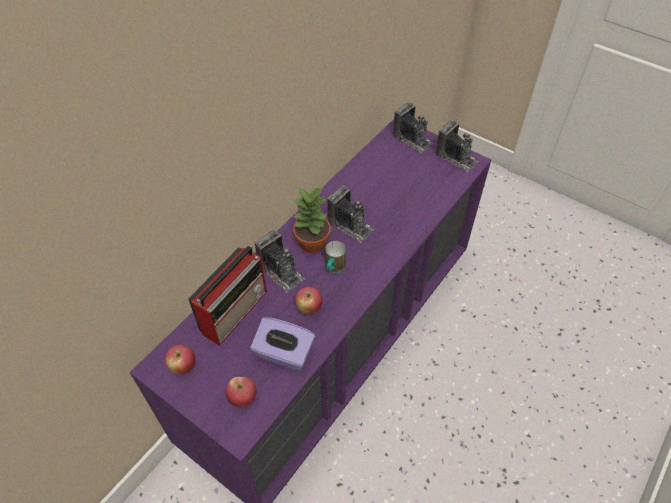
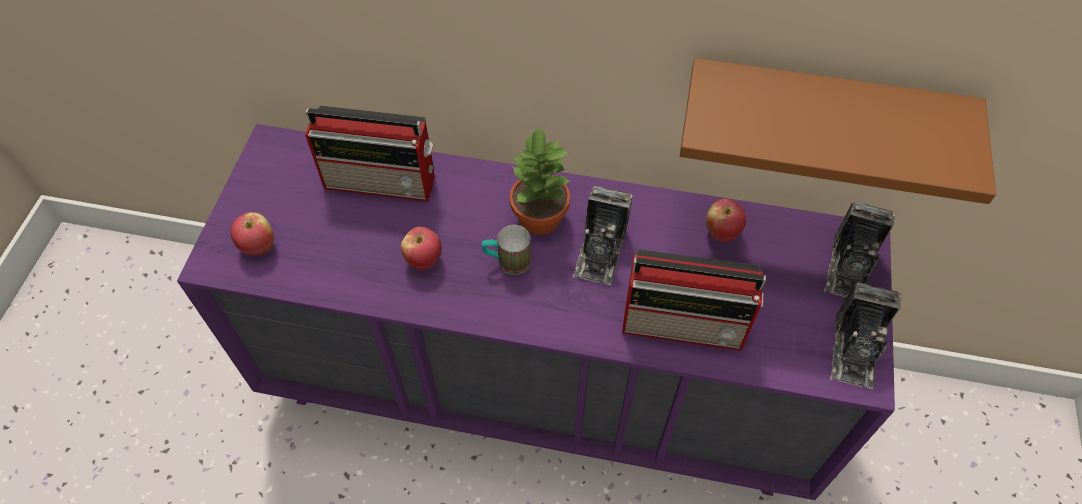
camera: 65 degrees right, 5 degrees up
(183, 366) = (281, 168): apple -> apple (721, 232)
(281, 272) = (469, 203): camera -> none
(284, 354) = (339, 261): purple tissue box -> none
(363, 86) = (821, 116): none -> brown shelf
(414, 209) = (686, 325): none -> radio

